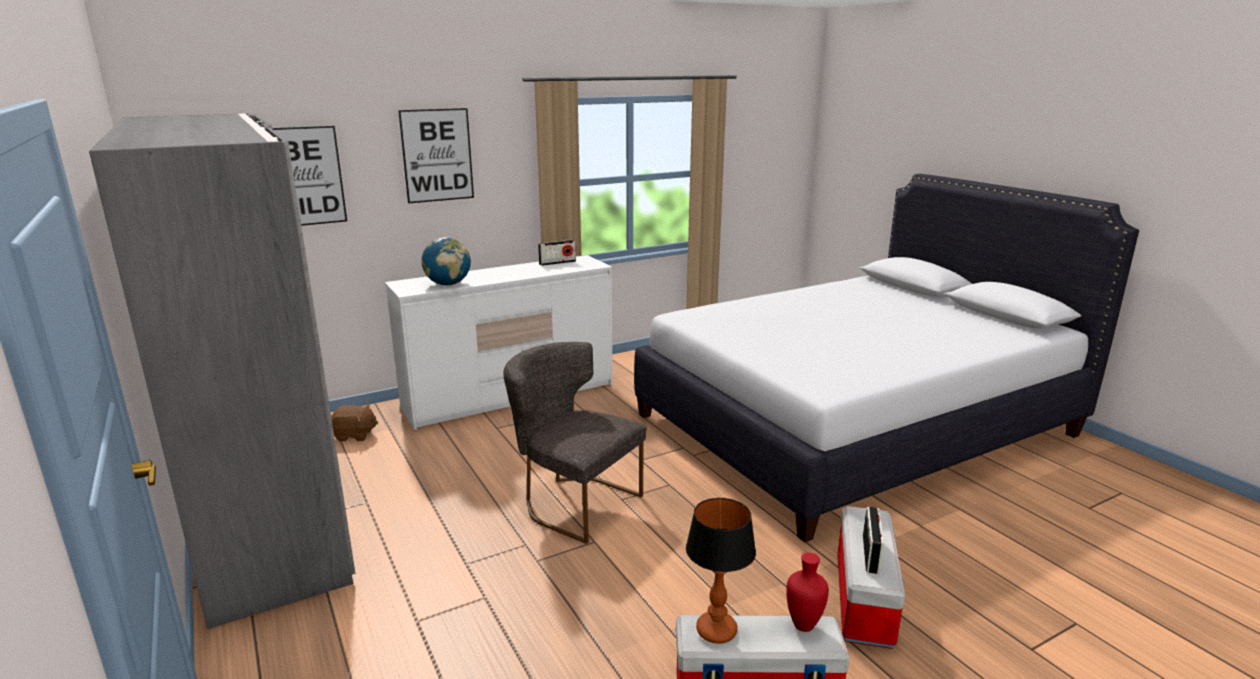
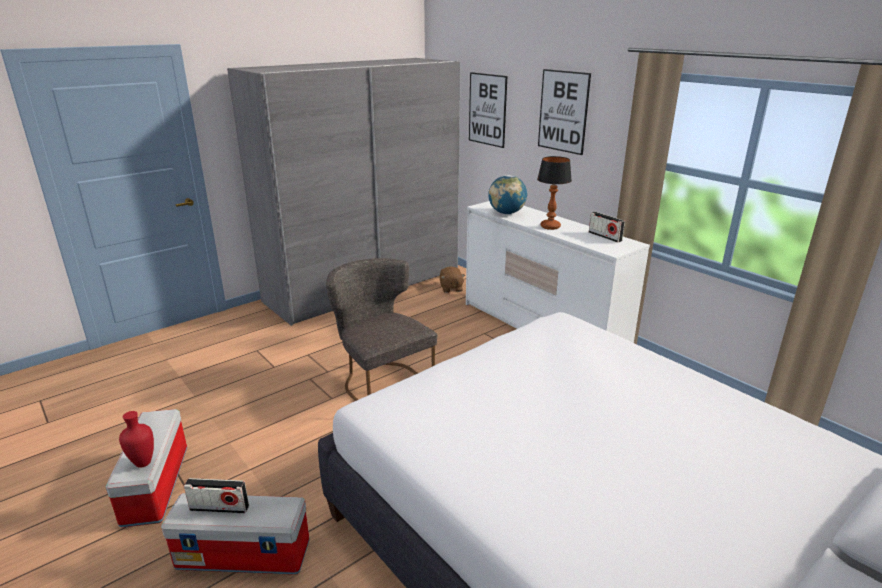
camera: 80 degrees right, 5 degrees up
(573, 502) = (381, 382): grey chair -> grey chair turned 60 degrees counterclockwise
(715, 630) = (154, 423): table lamp -> table lamp (550, 226)

